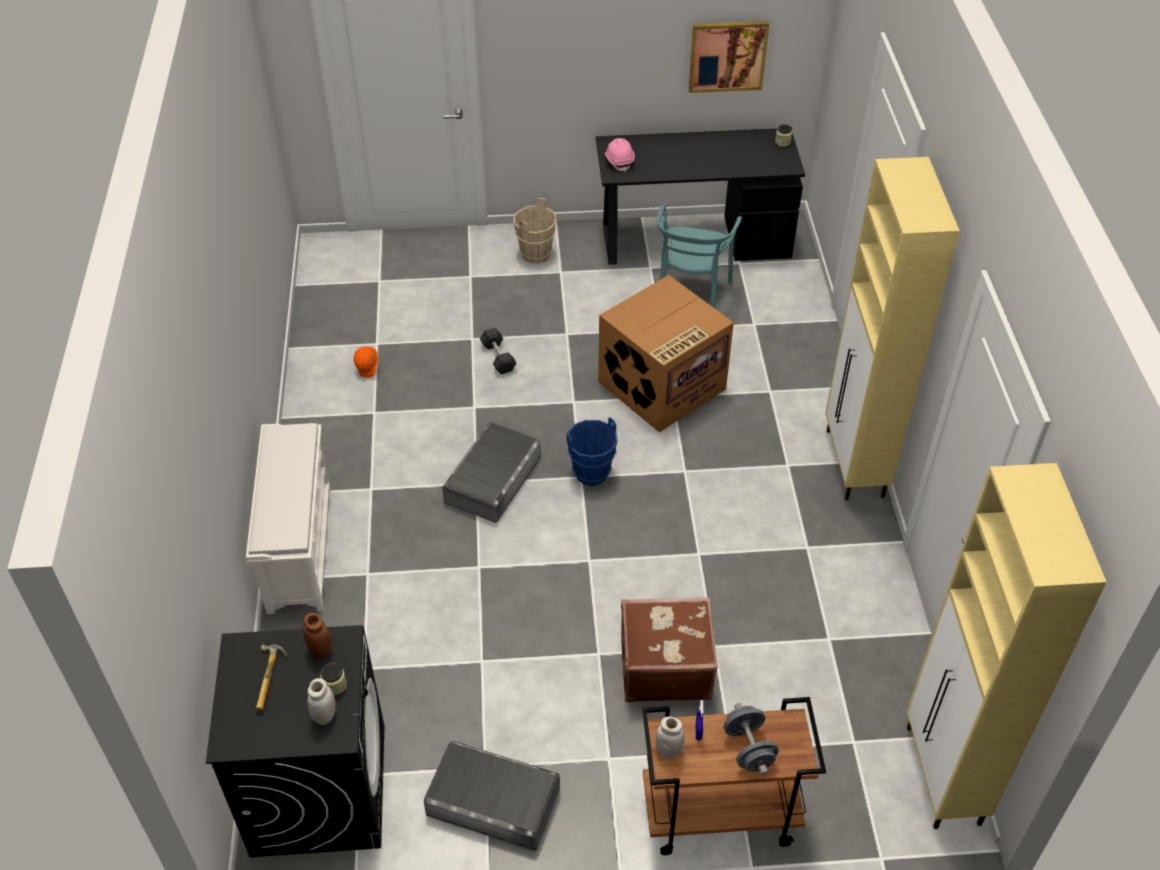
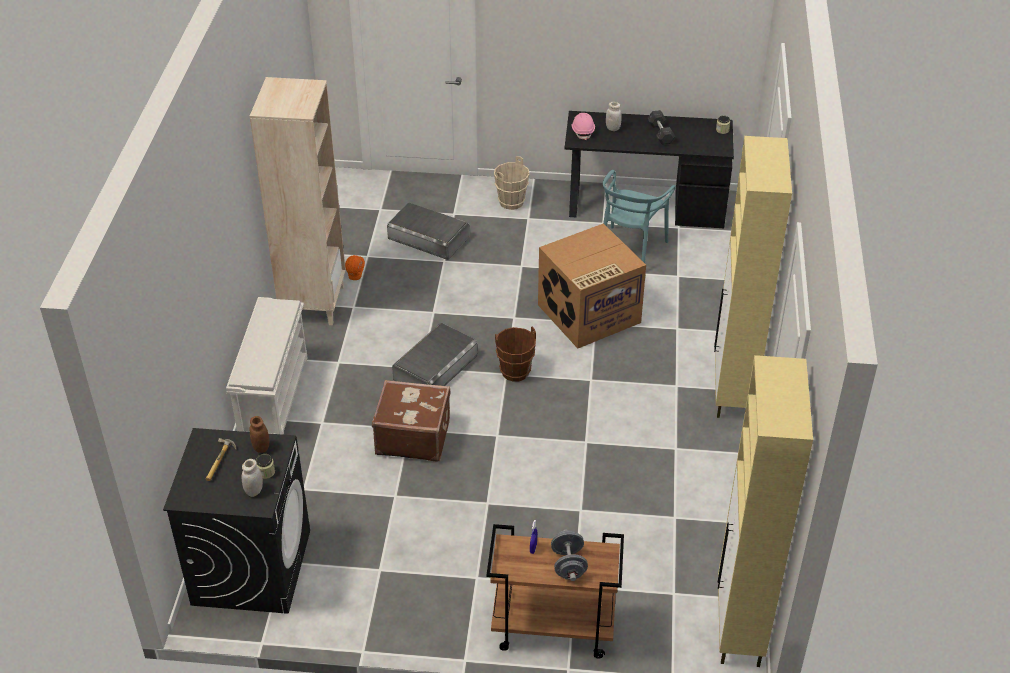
camera: 10 degrees right, 5 degrees down
(323, 414) = (313, 303): none -> beige bookcase
(493, 801) = (380, 594): grey storage box -> grey storage box (428, 237)
(498, 357) = (461, 277): grey dumbbell -> grey dumbbell (660, 133)
(592, 473) = (515, 372): blue bucket -> brown bucket
(664, 666) = (537, 519): brown suitcase -> brown suitcase (413, 436)
(668, 750) = (507, 557): white jar -> white jar (613, 128)
(727, 56) = (679, 55): picture -> none

